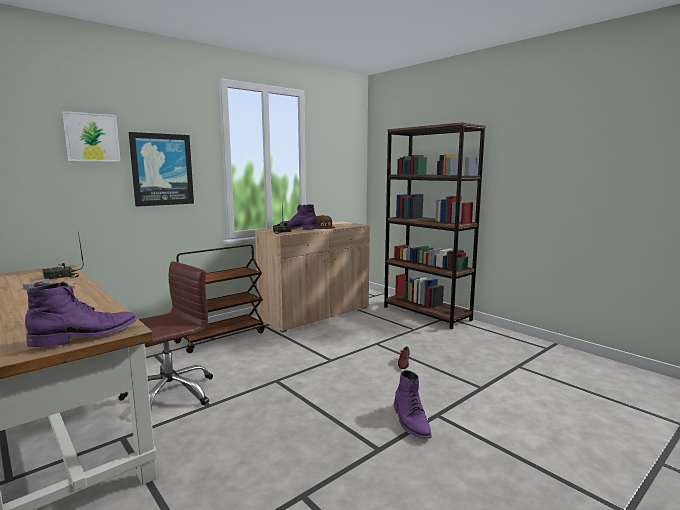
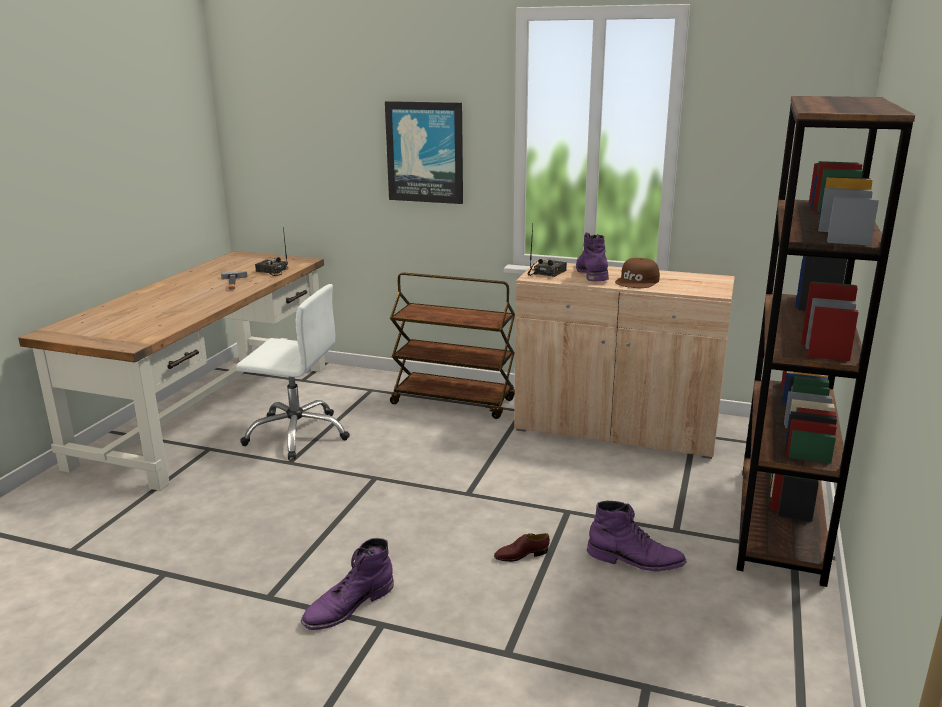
camera: 60 degrees right, 10 degrees up
(87, 336) = (110, 339): purple boot -> purple boot (635, 560)
(92, 137) = (348, 109): picture -> none
(170, 394) = (297, 434): brown office chair -> white office chair

